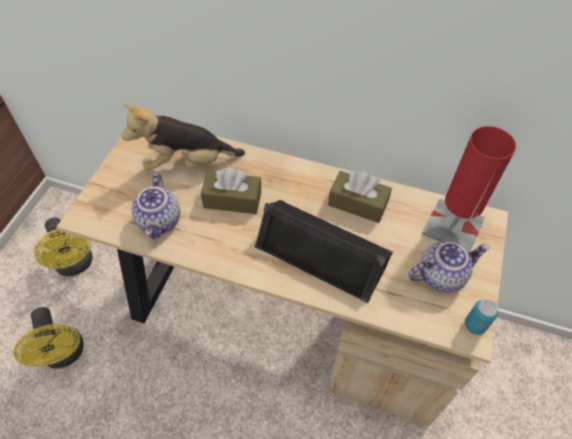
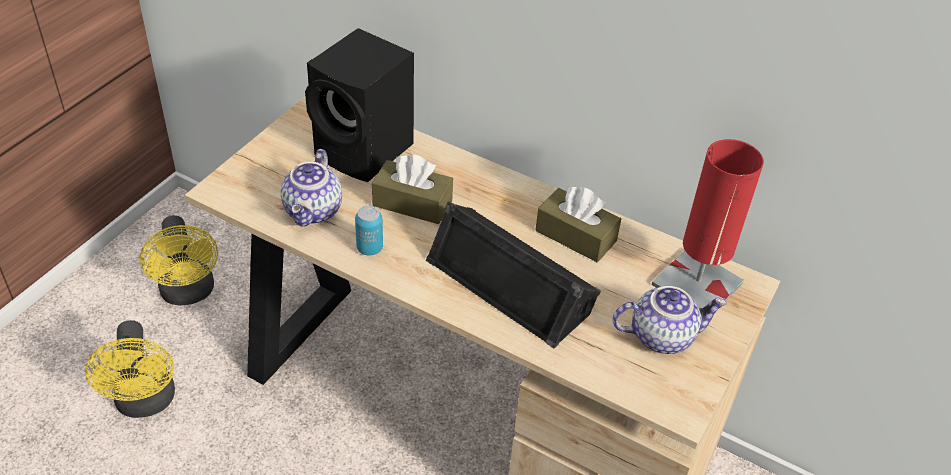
camera: 10 degrees right, 10 degrees down
(187, 163) = (366, 152): plush toy -> black speaker
(474, 325) = (689, 400): can -> can (369, 248)

